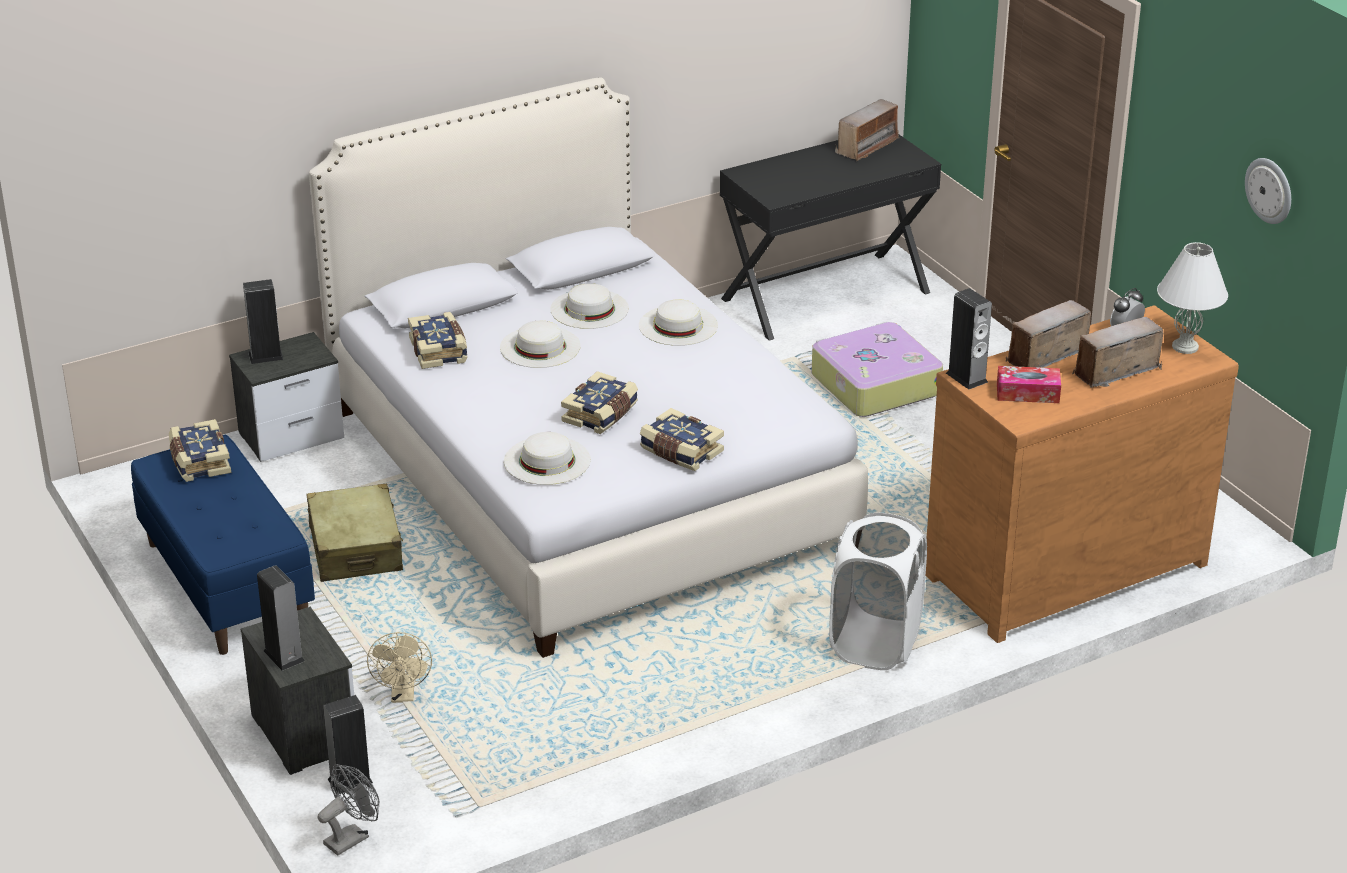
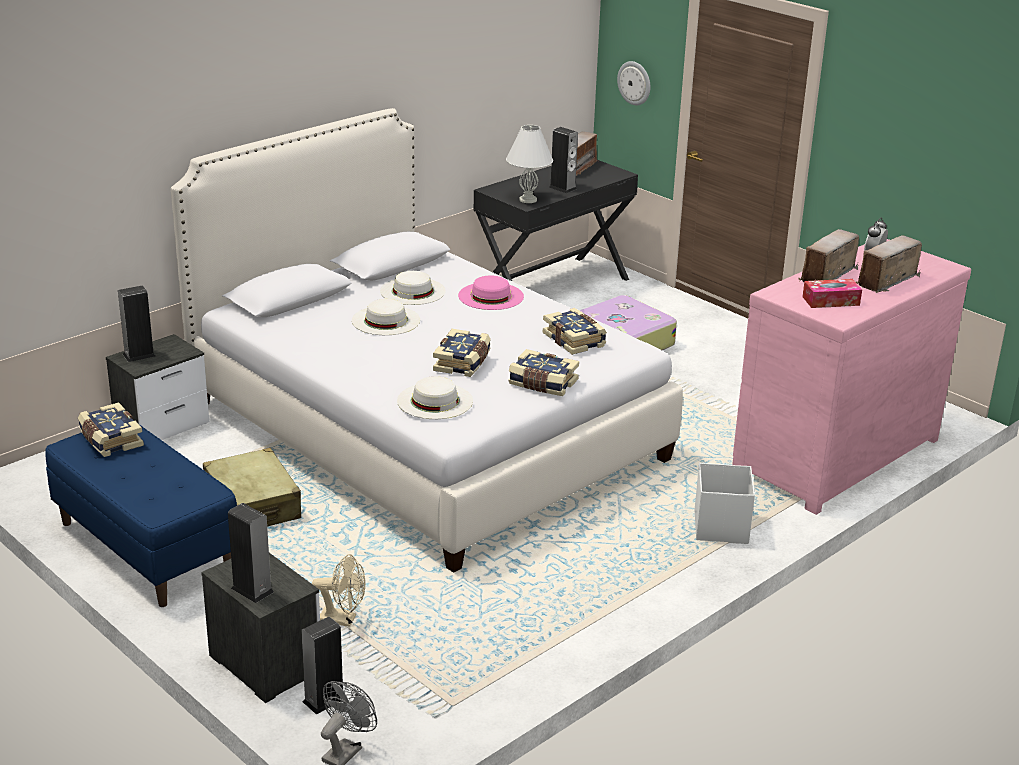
camera: 15 degrees left, 5 degrees down
(403, 695) = (343, 619): beige fan -> beige fan turned 60 degrees counterclockwise
(439, 351) = (302, 330): book -> book (575, 340)
(678, 325) = (490, 296): white hat -> pink hat
(875, 643) = (721, 527): white laundry basket -> white storage box
(966, 377) = (776, 295): speaker -> speaker (562, 188)
(1061, 567) = (832, 454): brown dresser -> pink dresser
(1185, 347) = (925, 260): white table lamp -> white table lamp (528, 200)
(1269, 190) = (963, 136): wall clock -> wall clock (634, 83)

